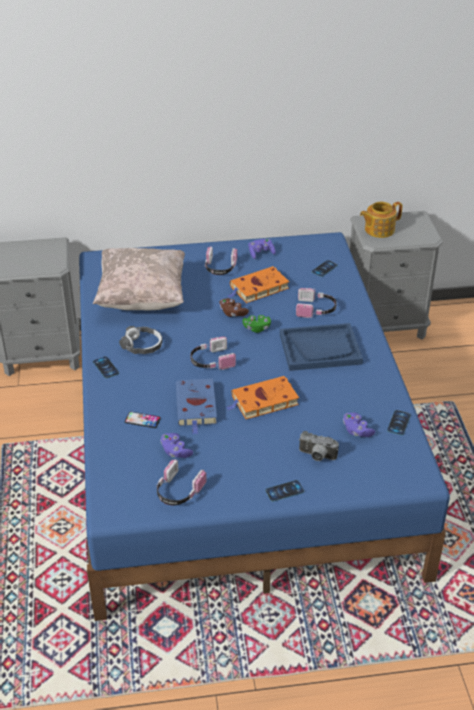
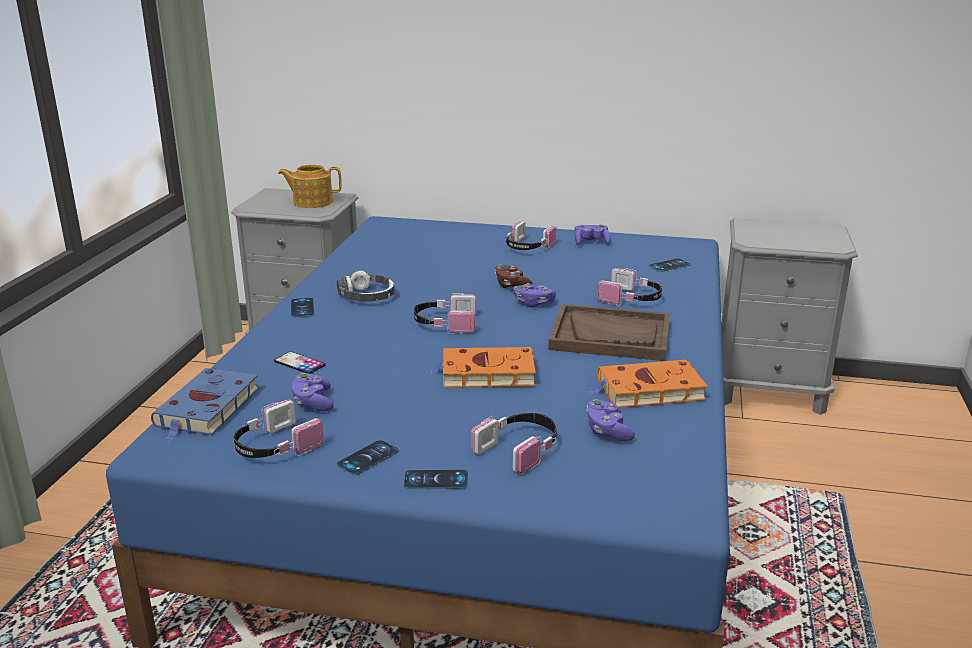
camera: 20 degrees right, 15 degrees down
(142, 297) = (407, 257): beige pillow -> none
(196, 407) = (385, 363): blue book -> blue book (207, 409)
(256, 328) = (533, 303): green game controller -> purple game controller
(258, 288) = (564, 270): orange book -> orange book (647, 390)
(316, 456) = (520, 449): camera -> headphones
(320, 349) = (611, 336): blue tray -> brown tray
(378, 229) = (764, 232): teapot -> teapot (312, 202)
(398, 423) = (685, 435): phone -> phone (367, 458)

